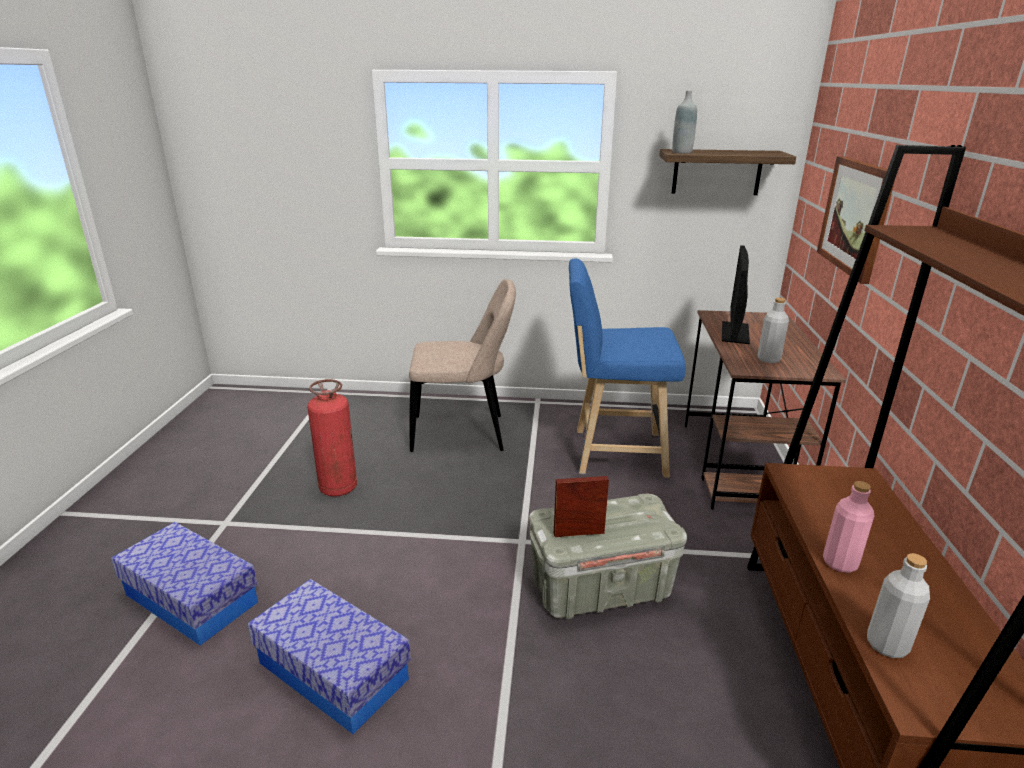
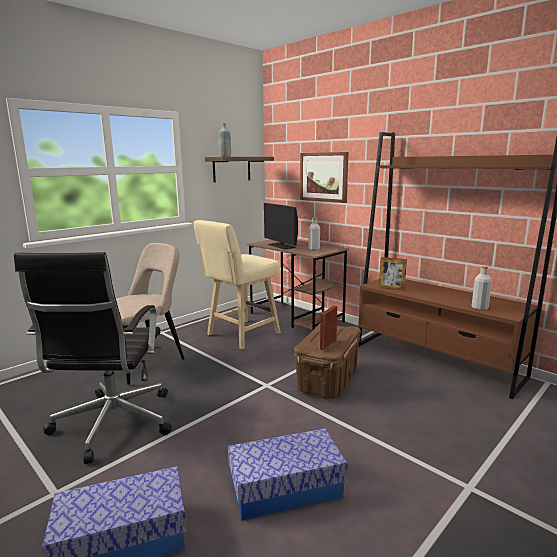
camera: 50 degrees left, 10 degrees down
(338, 488) = (112, 425): fire extinguisher -> black office chair
(600, 589) = (328, 381): grey storage box -> brown storage box
(613, 453) = (240, 335): blue stool -> beige stool
(807, 498) = (391, 288): none -> picture frame
(840, 563) = (433, 298): pink bottle -> none

